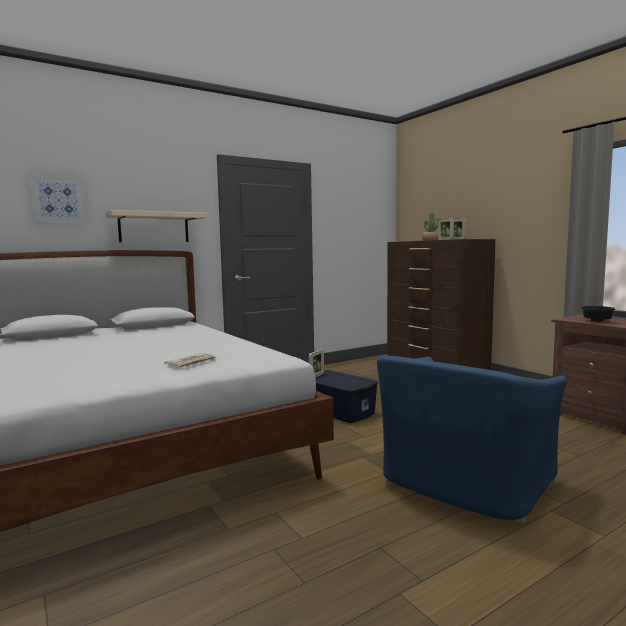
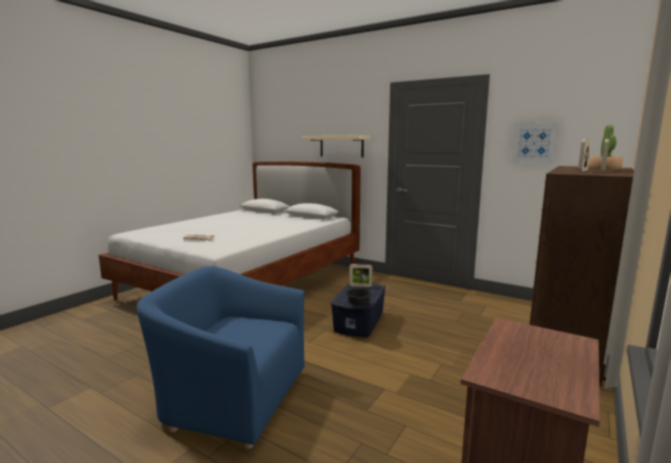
camera: 65 degrees right, 5 degrees up
(58, 200) = (293, 129): picture -> picture (534, 143)
(596, 321) = (514, 346): black bowl -> black bowl (358, 304)

